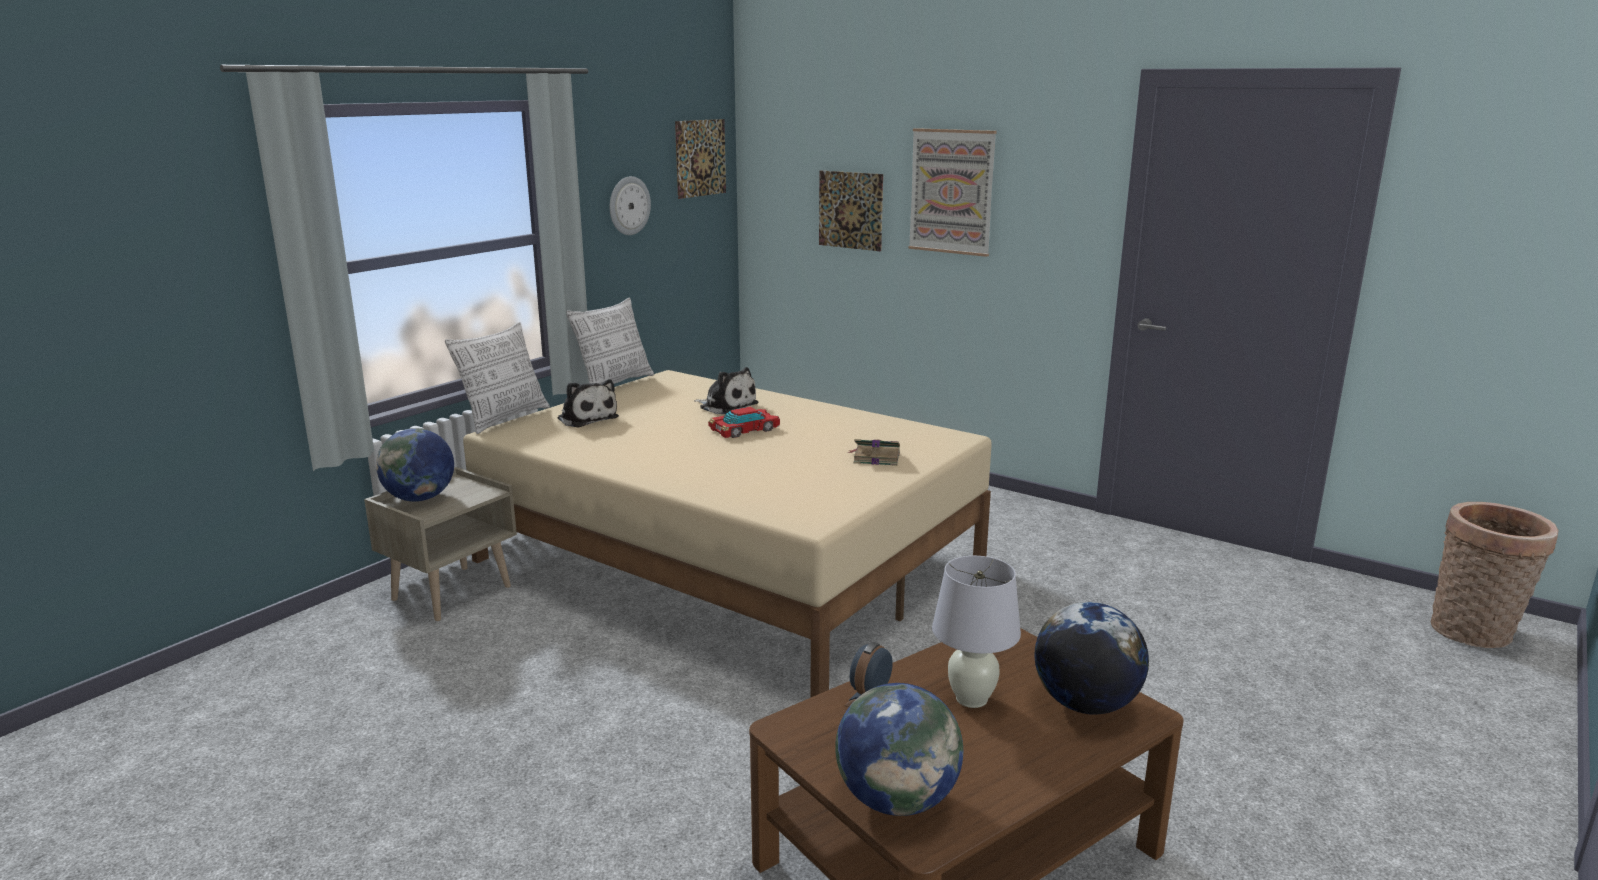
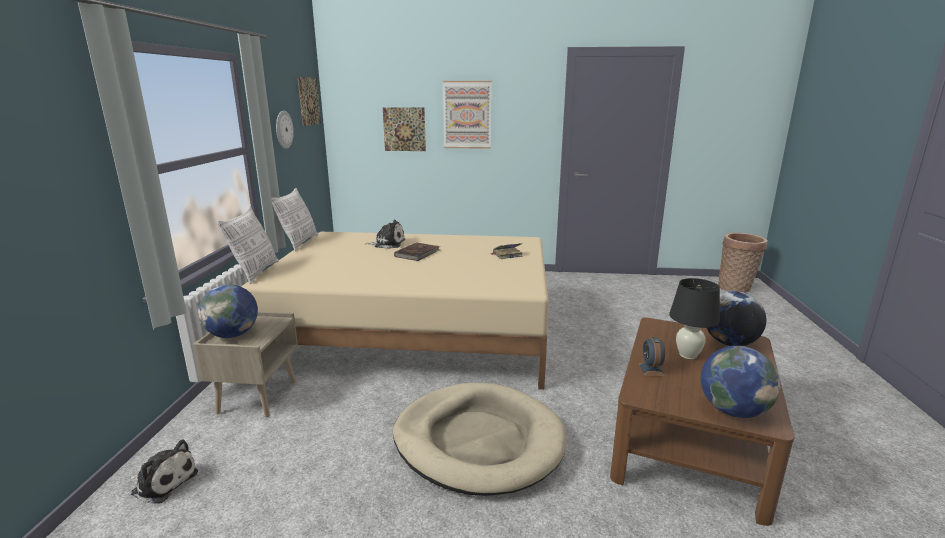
camera: 30 degrees left, 0 degrees up
(586, 418) = (312, 263): plush toy -> plush toy (163, 482)
(638, 738) = (478, 441): none -> beige dog bed
(745, 430) = (418, 253): toy car -> brown book
(971, 699) = (688, 355): white table lamp -> black table lamp

